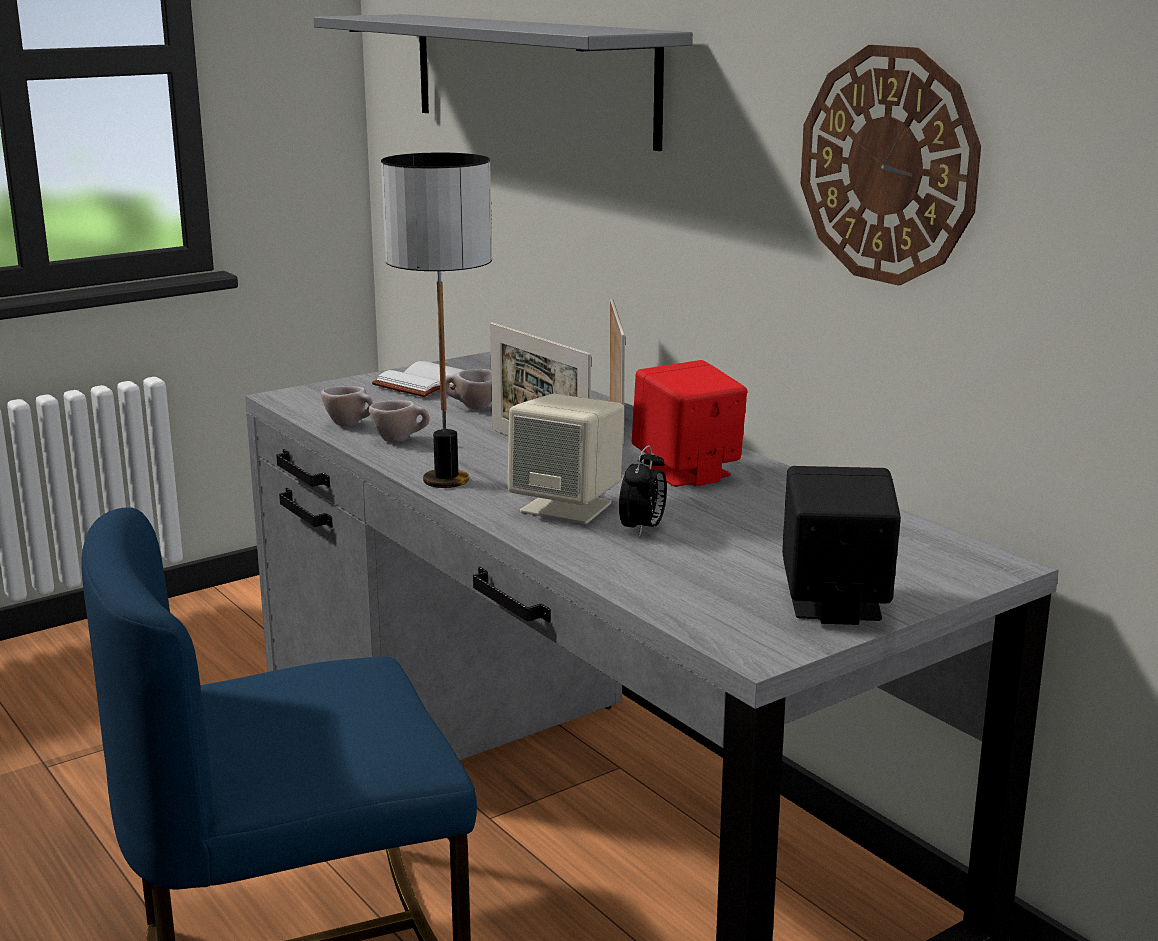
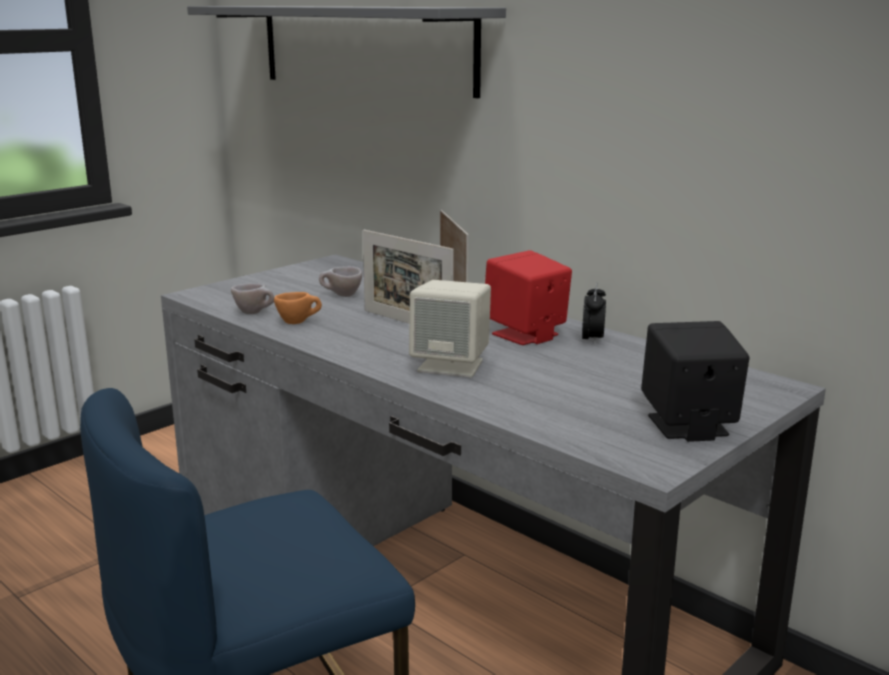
camera: 10 degrees left, 0 degrees up
(401, 440) = (299, 322): beige cup -> orange cup
(427, 384) = (299, 280): white book -> none
(445, 480) = (347, 351): table lamp -> none
(643, 529) = (516, 378): alarm clock -> alarm clock (592, 340)
(888, 165) = (676, 99): wall clock -> none

